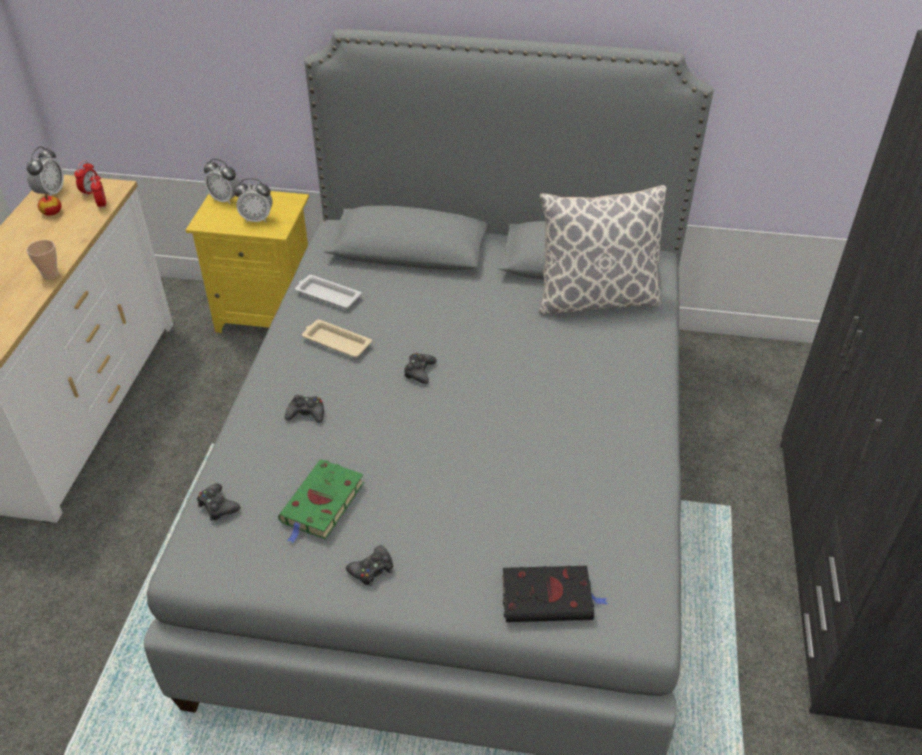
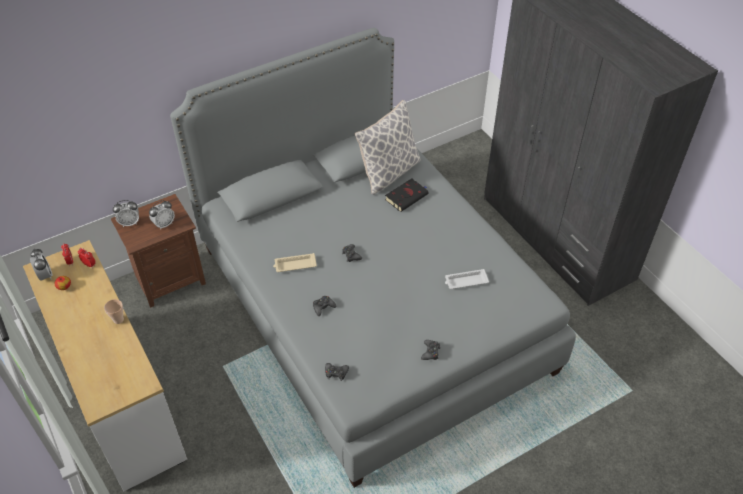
camera: 40 degrees left, 5 degrees up
(267, 314) = (169, 279): yellow nightstand -> brown nightstand
(321, 504) = (380, 341): green book -> none
(327, 295) = (260, 244): white tray -> white tray (465, 281)
(549, 598) = (506, 316): black book -> black book (407, 196)

